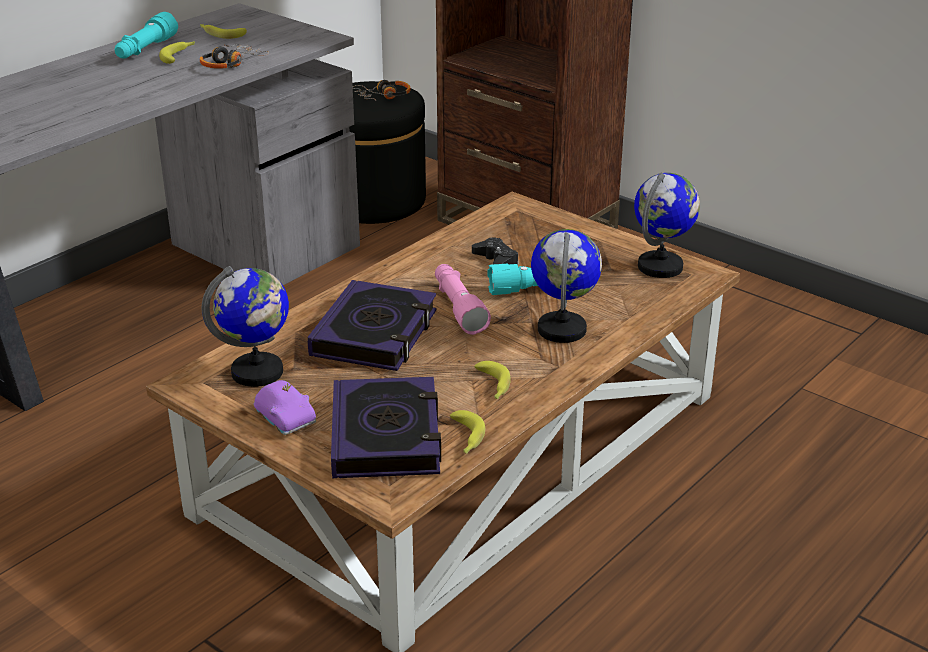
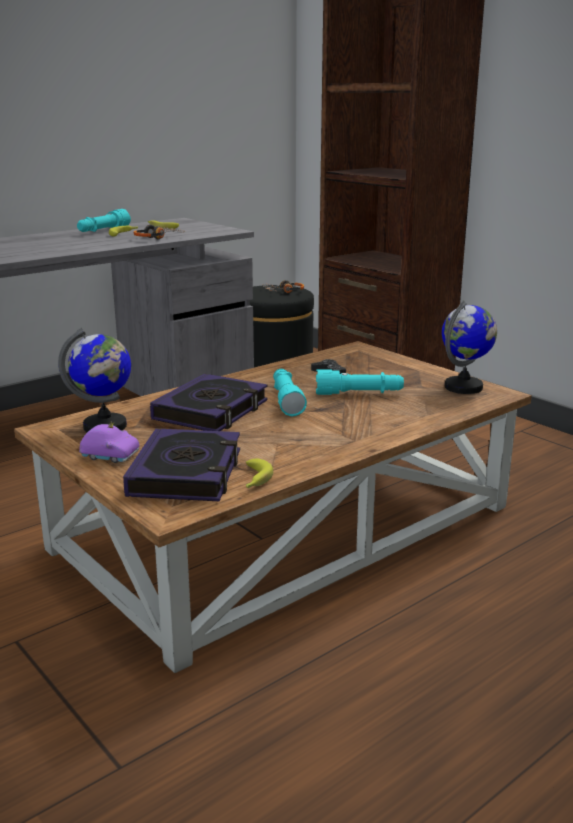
camera: 10 degrees right, 10 degrees down
(286, 418) = (110, 456): purple toy car -> purple toy car turned 45 degrees counterclockwise
(458, 308) = (286, 400): pink flashlight -> turquoise flashlight
(493, 386) = (293, 449): banana -> none
(562, 329) = (367, 418): globe -> none

